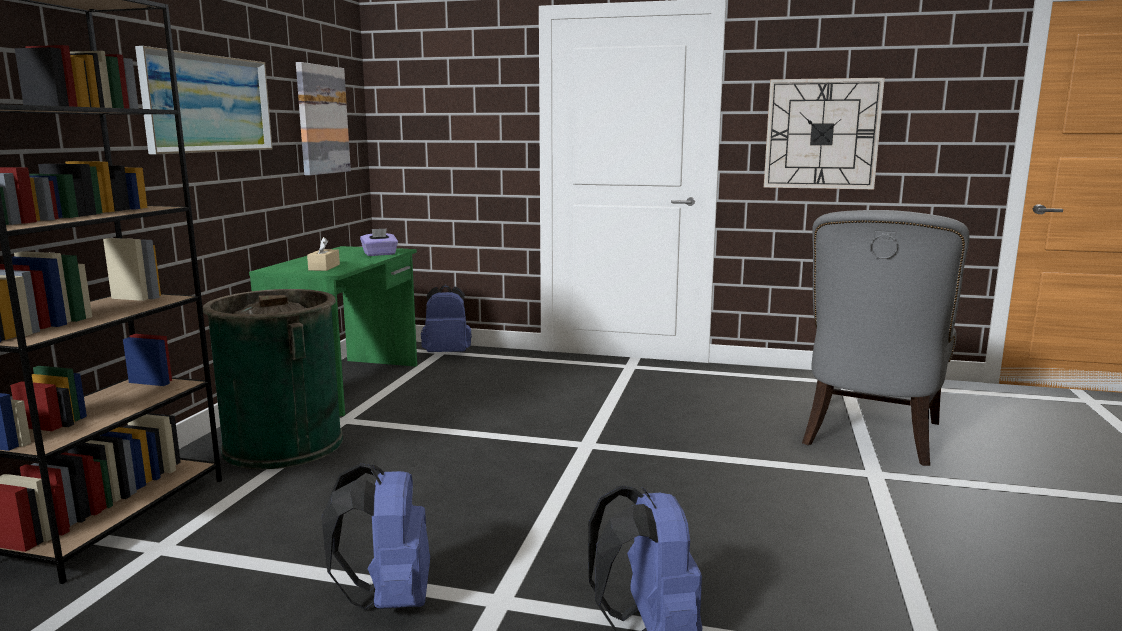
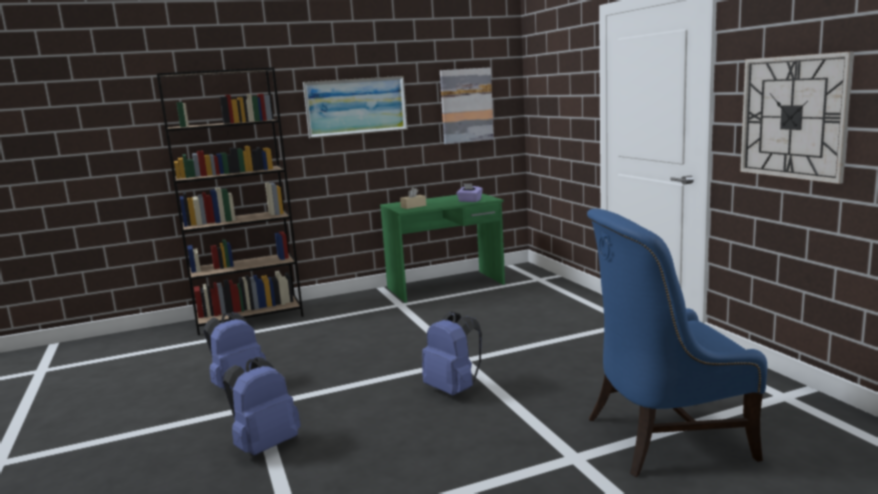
camera: 55 degrees right, 0 degrees up
(283, 444) = (354, 308): green trash can -> none
(447, 353) = (540, 281): blue backpack -> blue backpack (454, 389)
(870, 434) = (664, 437): grey chair -> blue chair

